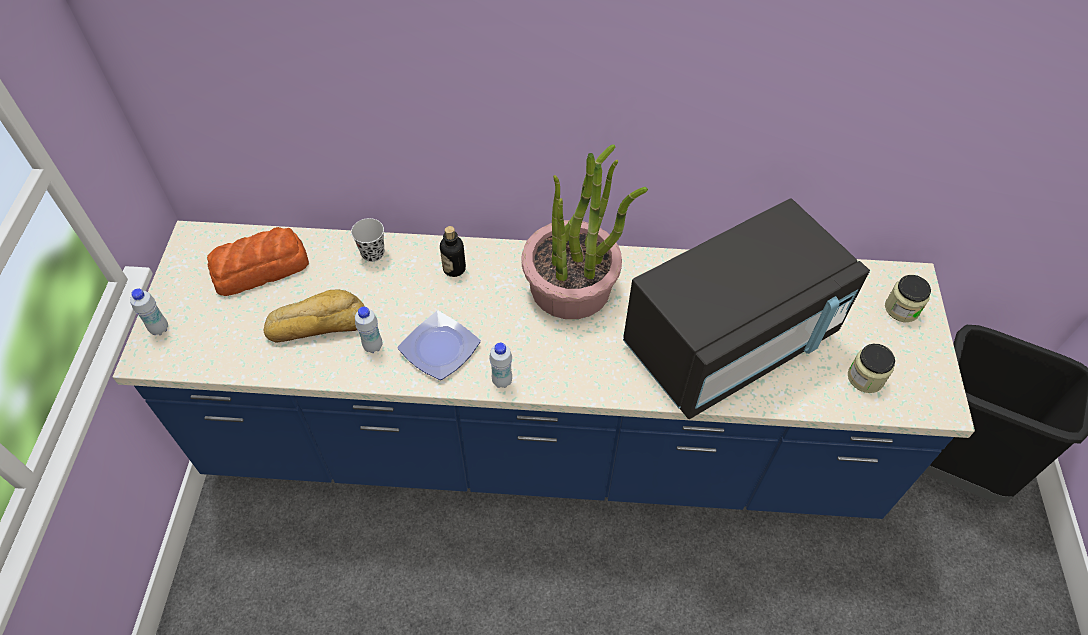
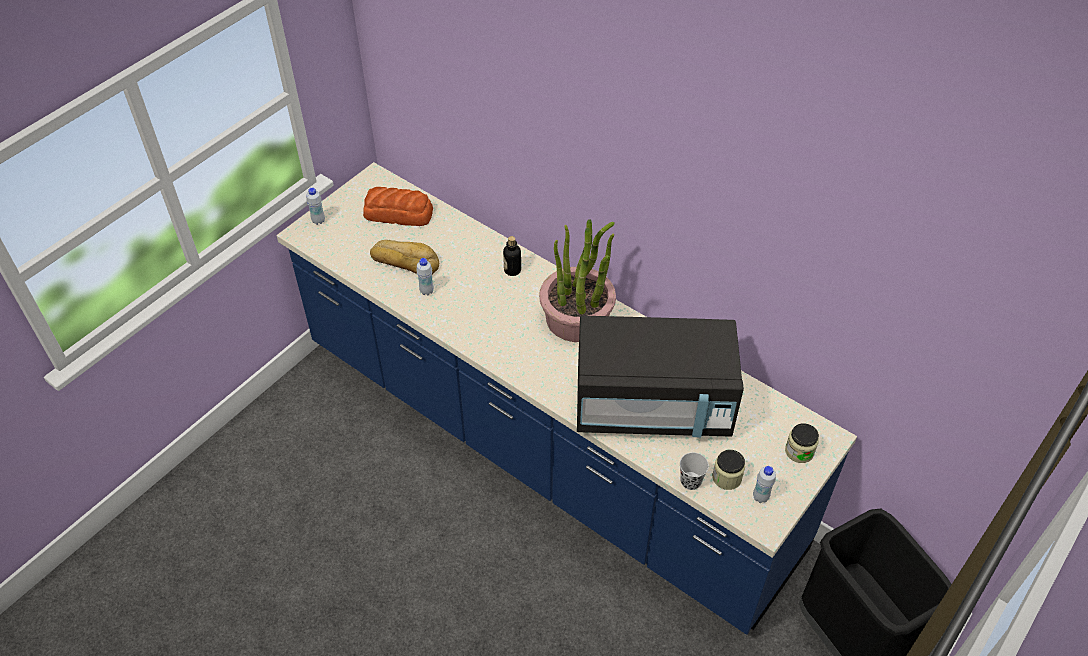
camera: 35 degrees right, 5 degrees down
(373, 253) = (470, 236): black cup -> black cup (690, 481)
(441, 348) = (465, 313): plate -> none
(502, 381) = (485, 351): white bottle -> white bottle (760, 497)

